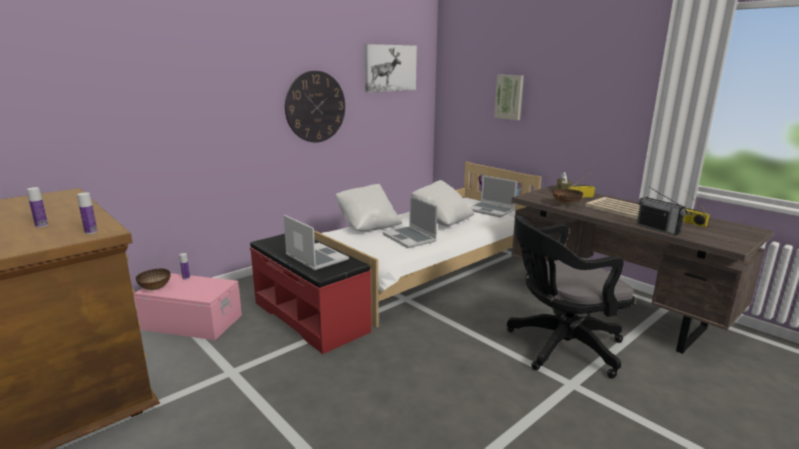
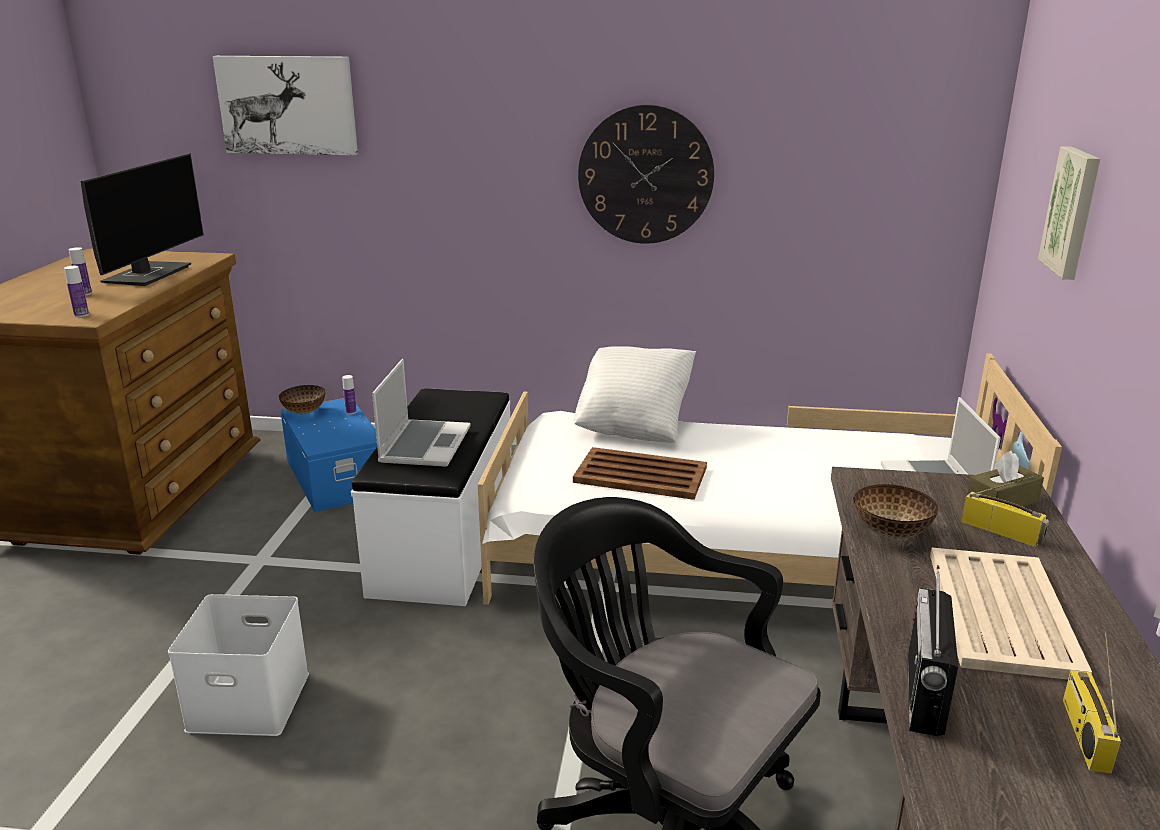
camera: 50 degrees right, 5 degrees up
(54, 207) = (148, 274): none -> monitor
(192, 321) = (338, 476): pink storage box -> blue storage box
(311, 316) = (447, 540): red bench -> white bench
(360, 415) = (252, 700): none -> white storage box
(390, 68) = (850, 104): picture -> picture (288, 105)
(410, 238) = (641, 475): laptop -> brown tray
(441, 221) = (772, 468): white pillow -> none

